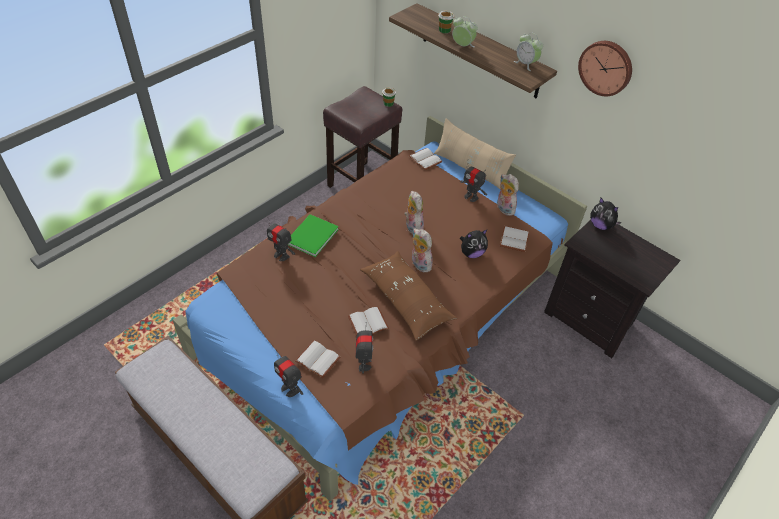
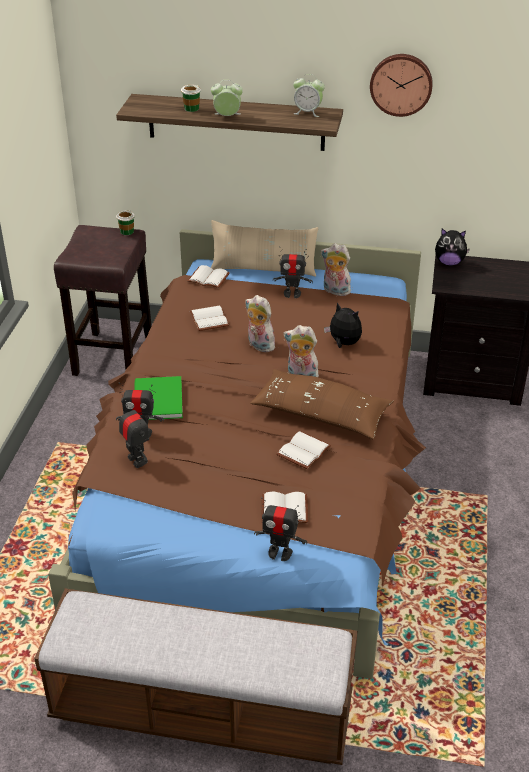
camera: 30 degrees left, 10 degrees down
(363, 364) = (336, 489): toy robot -> toy robot (137, 460)
(471, 253) = (343, 343): plush toy -> plush toy turned 90 degrees counterclockwise
(513, 239) = (371, 314): white book -> white book (208, 319)

